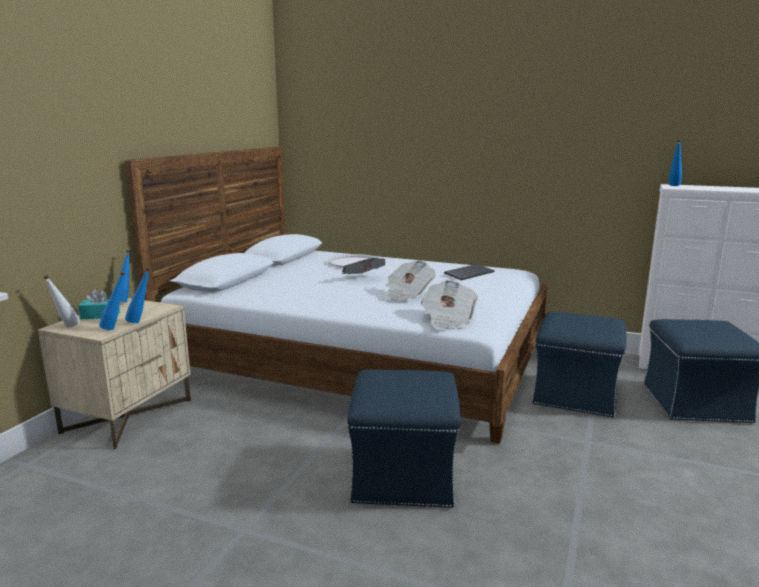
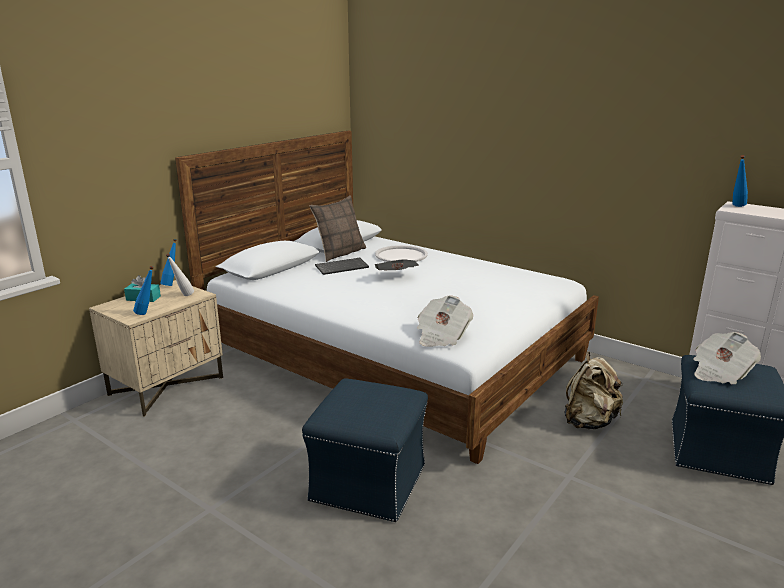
camera: 15 degrees right, 5 degrees up
(66, 327) = (110, 308): white bottle -> white bottle (183, 296)
(141, 322) = (170, 309): blue bottle -> none
(290, 264) = (340, 253): none -> pillow
(407, 294) = (422, 301): newspaper -> newspaper (720, 372)
(469, 273) = (507, 279): keyboard -> keyboard (342, 267)
(575, 394) = (589, 422): blue ottoman -> beige backpack

